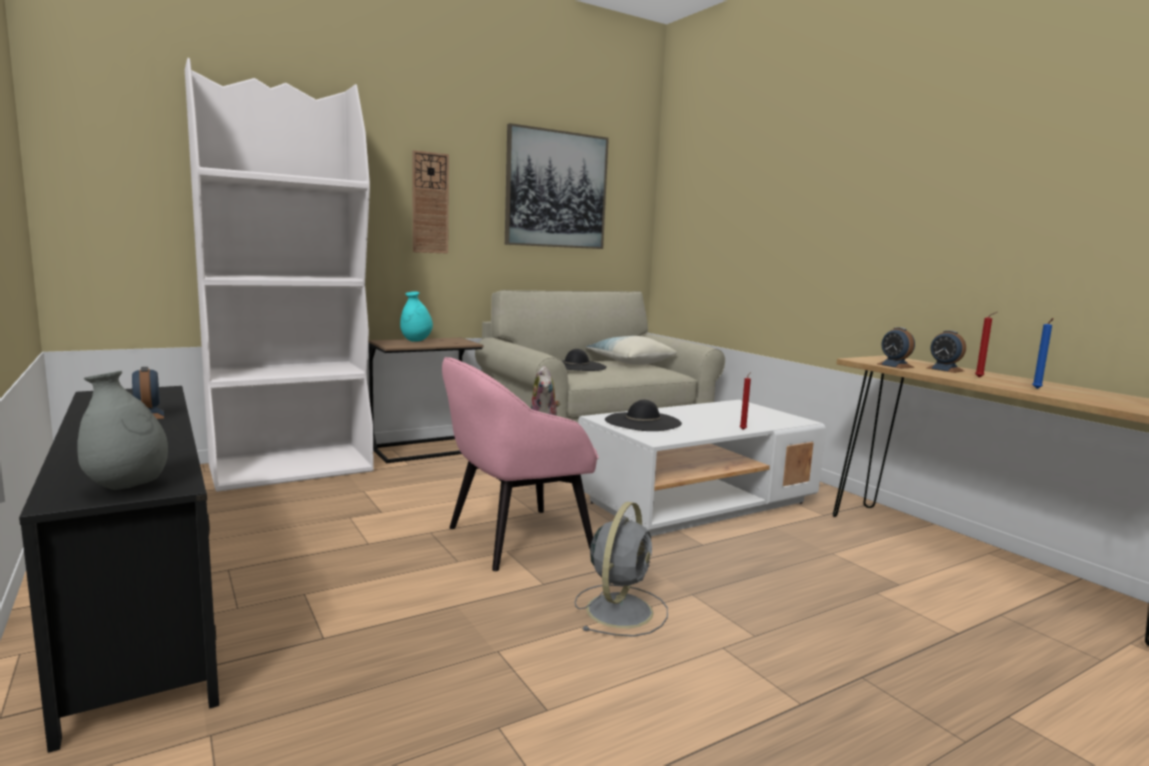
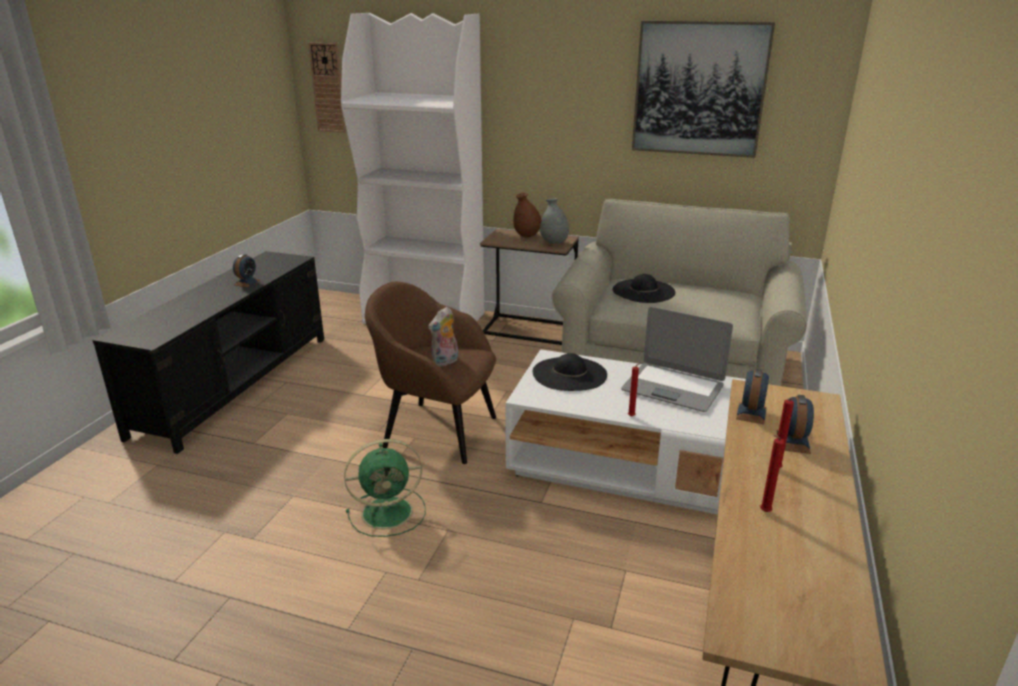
camera: 50 degrees right, 15 degrees up
(127, 487) = (141, 335): grey vase -> grey vase (554, 243)
(416, 341) = (527, 236): turquoise vase -> brown vase
(430, 203) = (557, 108): wall clock -> wall clock (328, 88)
(516, 538) = (437, 431): pink armchair -> brown armchair
(620, 609) = (389, 512): grey fan -> green fan
(630, 362) = (718, 298): pillow -> none
(718, 412) = (673, 388): none -> laptop
(1037, 389) = (764, 512): blue candle -> red candle

